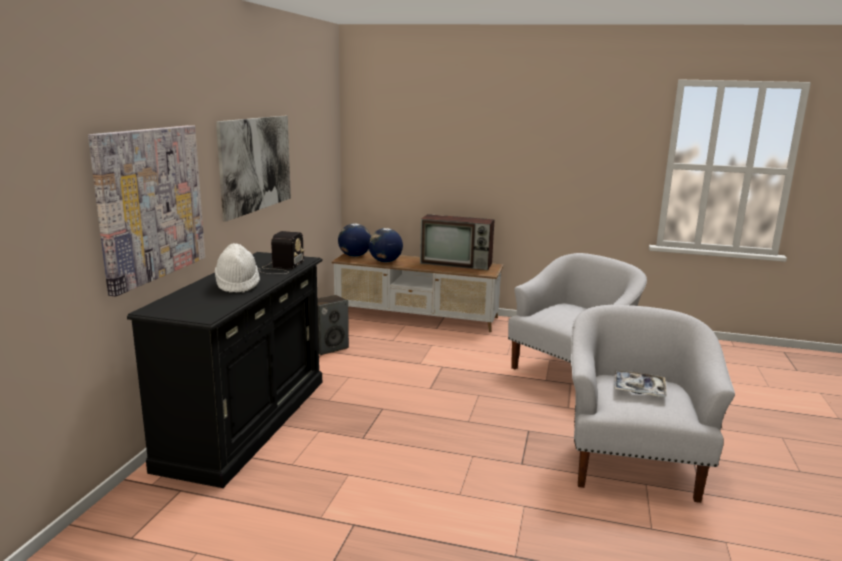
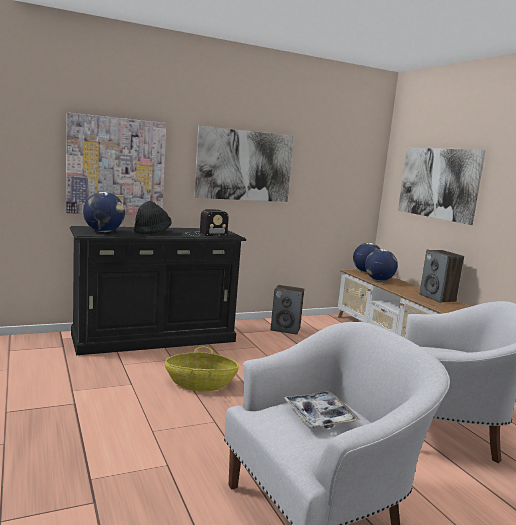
camera: 50 degrees right, 5 degrees down
(201, 305) = (104, 231): none -> globe
(237, 285) = (152, 232): white hat -> black hat
(394, 436) = (200, 384): none -> basket
(423, 150) = (438, 183): none -> picture
(457, 263) = (438, 298): television -> speaker

